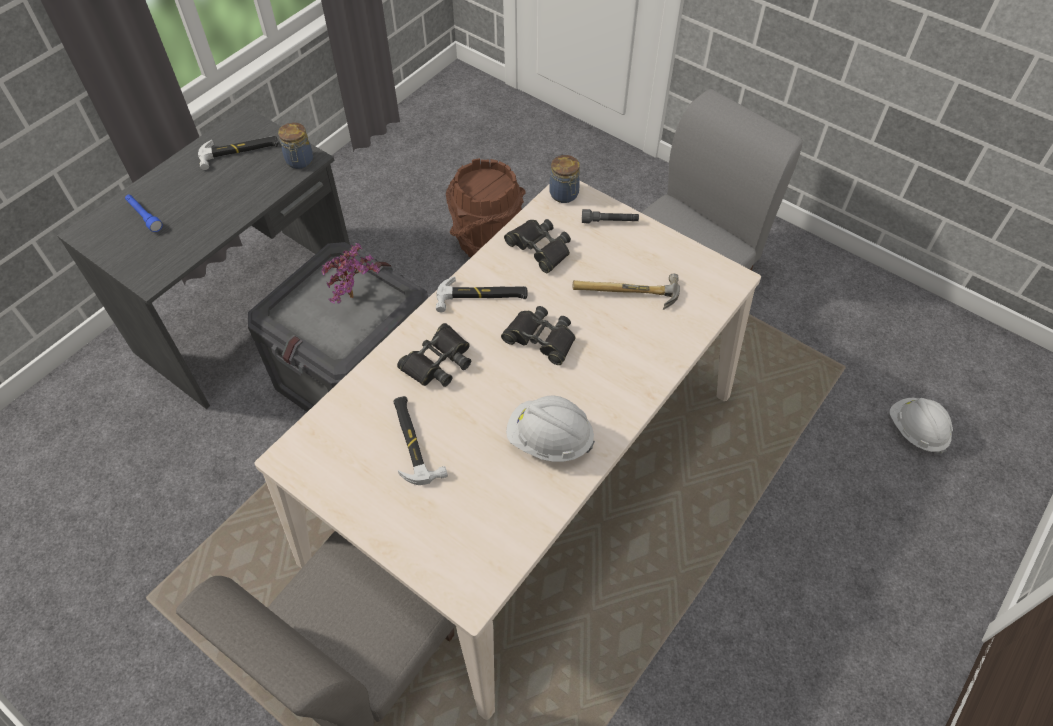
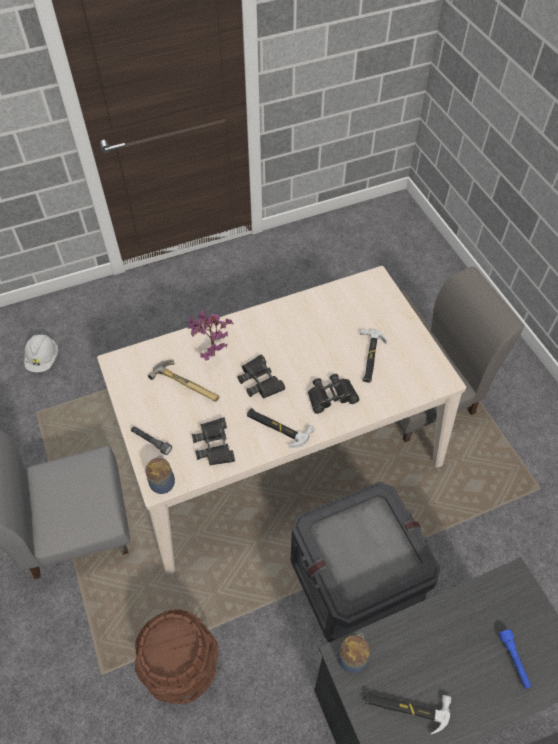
camera: 150 degrees left, 0 degrees up
(355, 298) = (348, 547): potted plant -> potted plant (211, 351)
(549, 440) = (295, 325): white hard hat -> none

